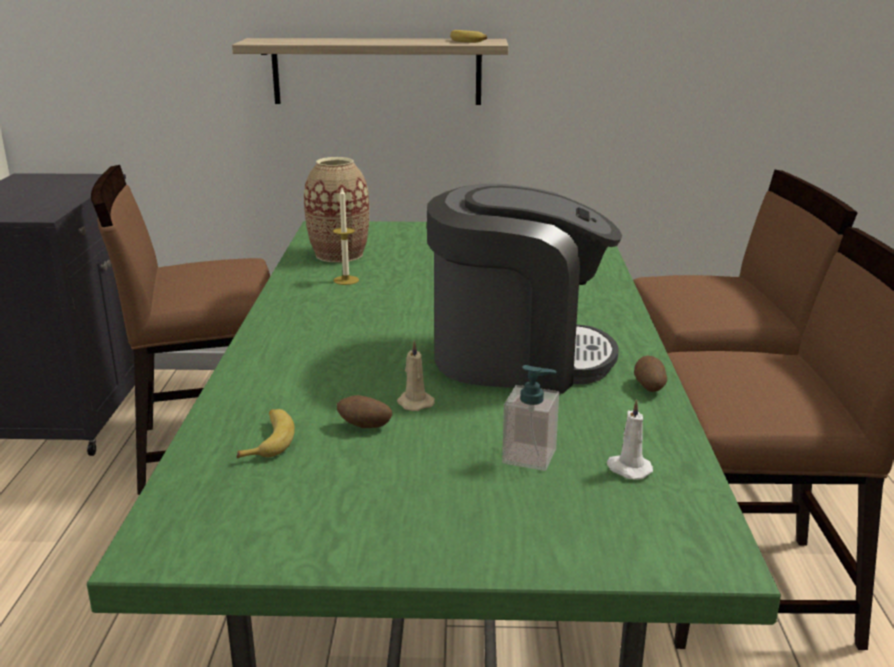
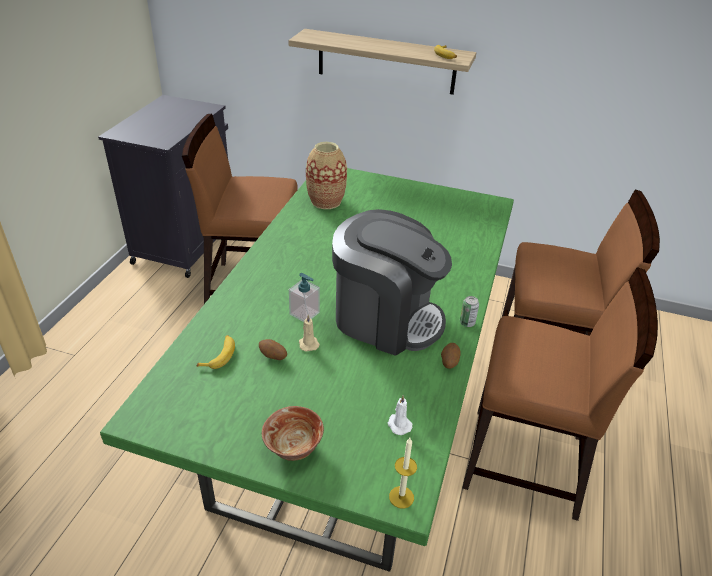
camera: 15 degrees right, 15 degrees up
(346, 280) = (319, 227): candle -> candle (401, 497)
(477, 531) = (294, 449): none -> bowl
(529, 456) = (350, 401): soap dispenser -> soap dispenser (304, 313)
(641, 343) = (467, 323): none -> can

